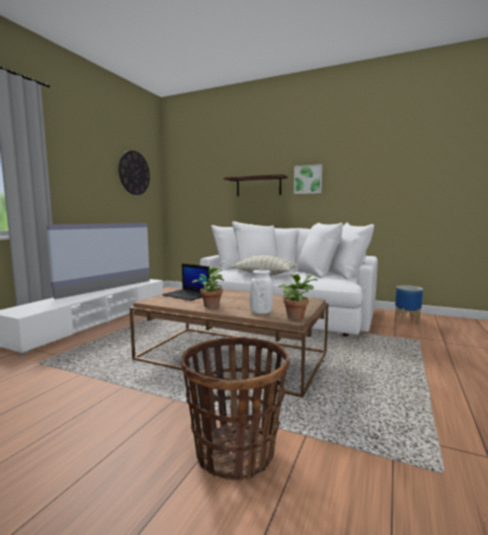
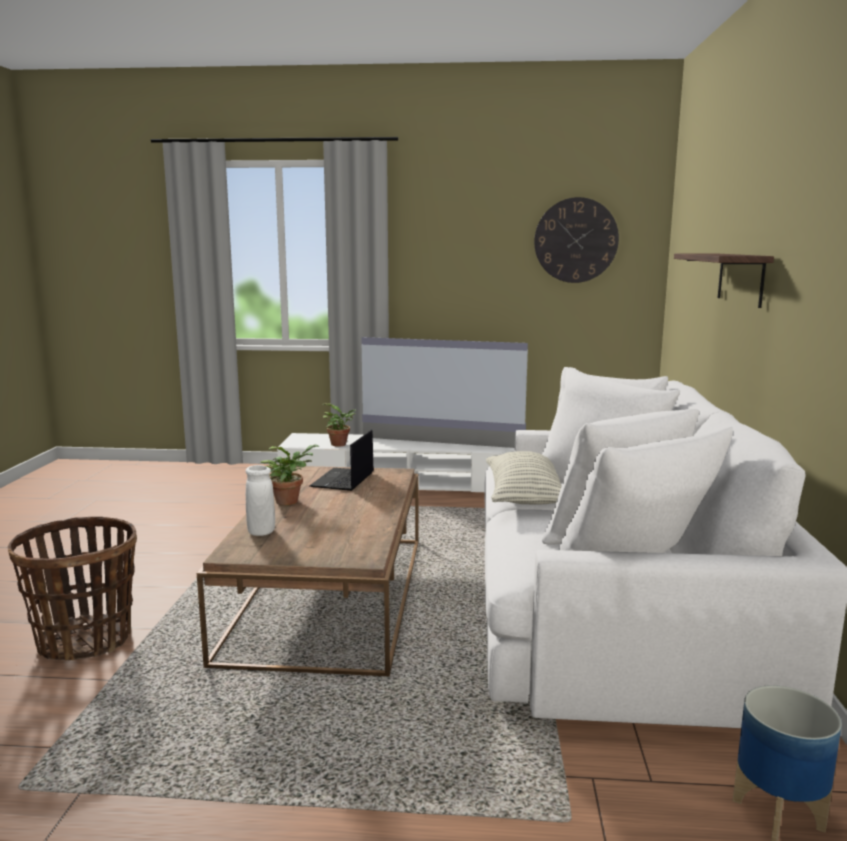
camera: 70 degrees right, 5 degrees up
(296, 316) = (247, 555): potted plant -> potted plant (340, 444)
(308, 179) = (797, 271): picture -> none

